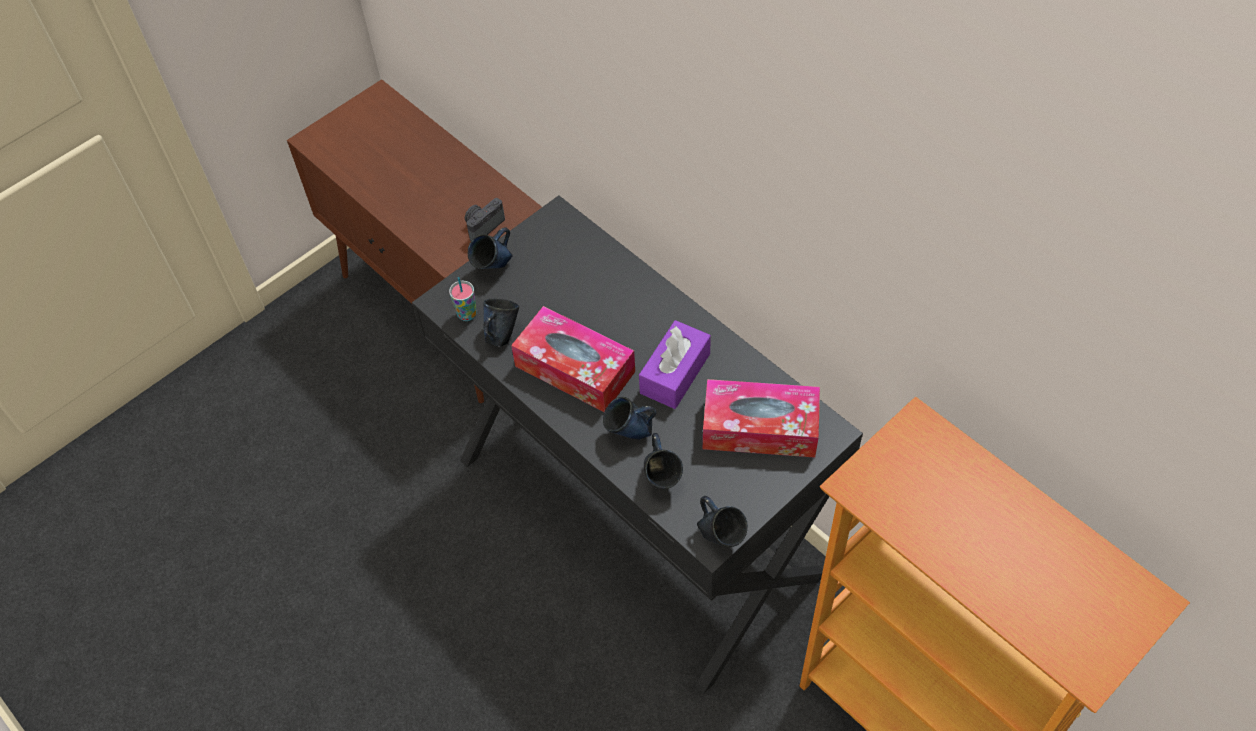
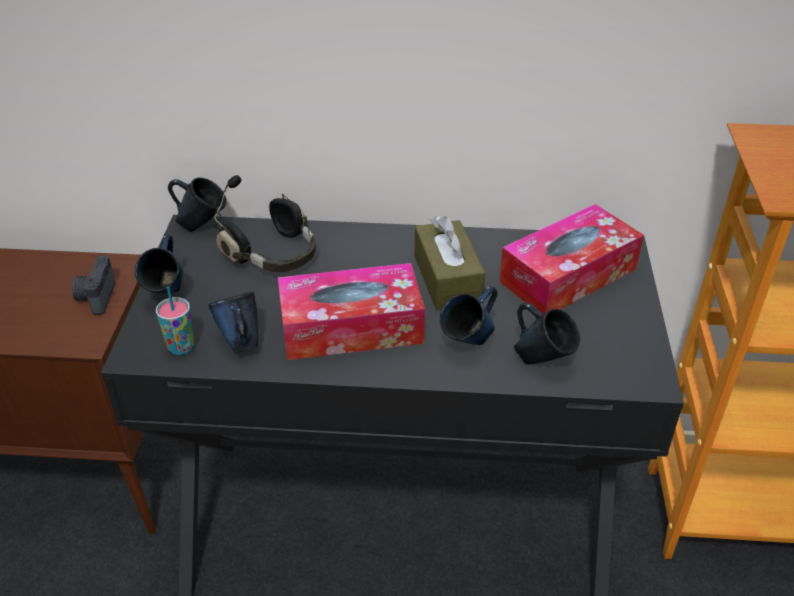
camera: 45 degrees left, 15 degrees down
(587, 276) = (274, 255): none -> black headphones
(675, 373) = (447, 279): purple tissue box -> brown tissue box
(719, 537) = (650, 371): blue mug -> blue mug (202, 226)

